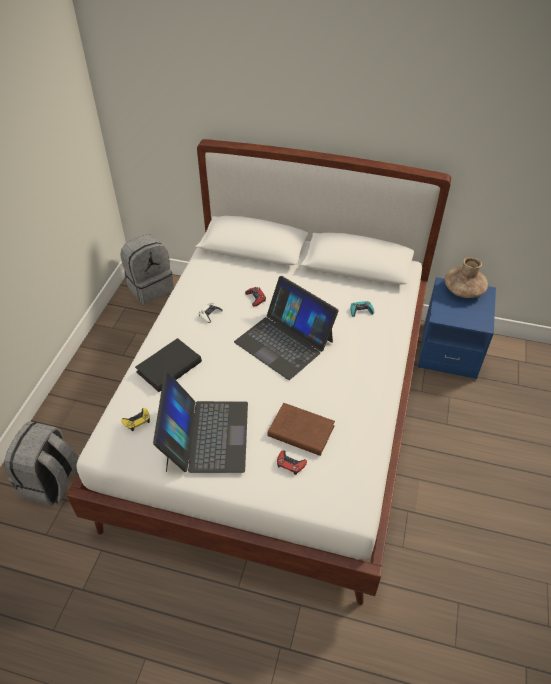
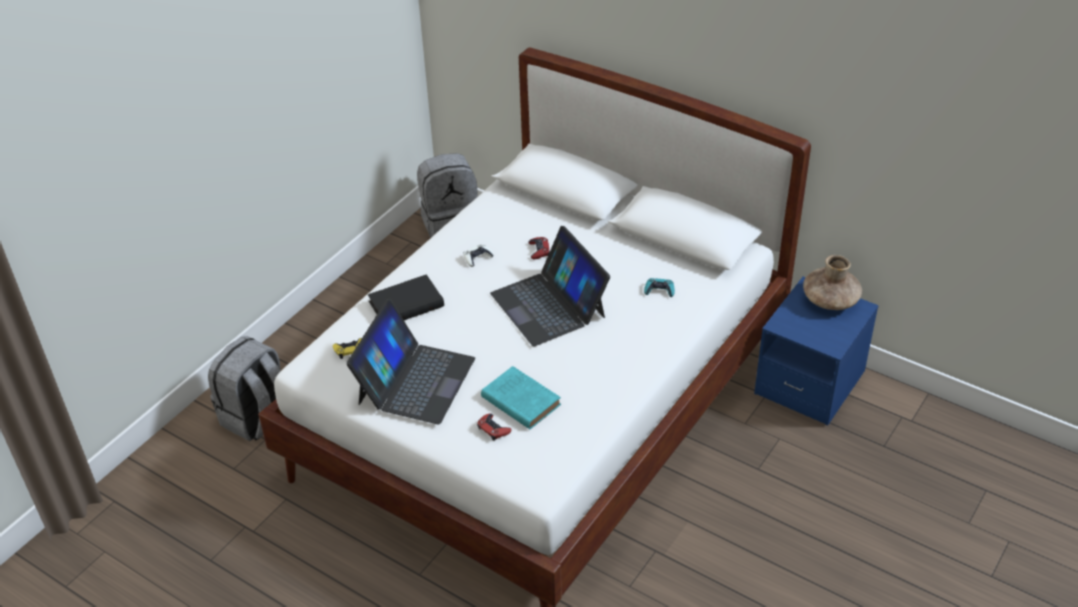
camera: 20 degrees right, 5 degrees down
(299, 431) = (519, 400): brown book -> turquoise book

